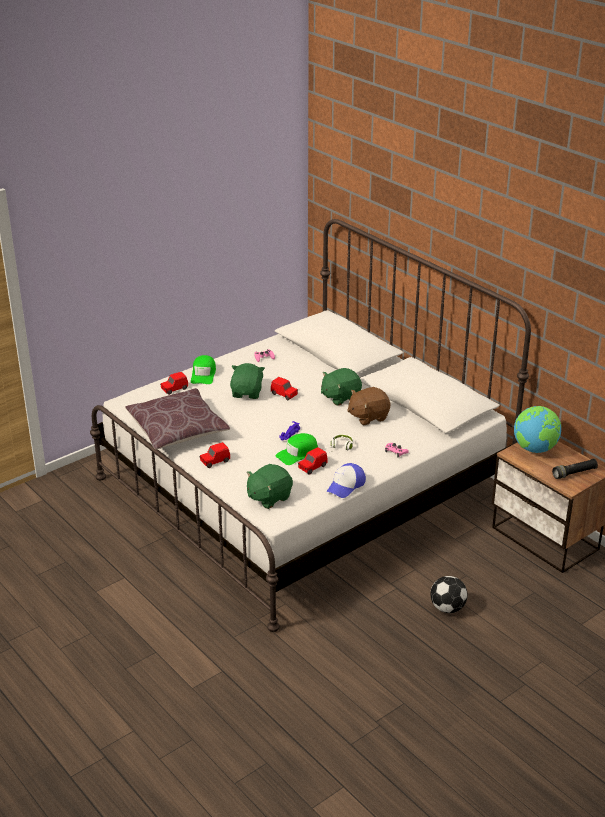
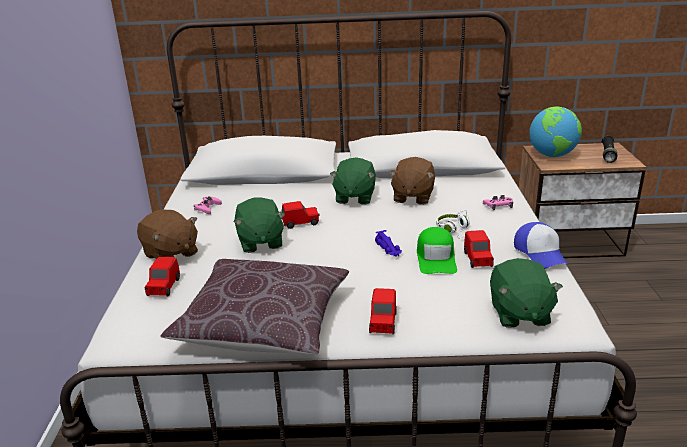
camera: 50 degrees left, 5 degrees down
(203, 374) = (170, 254): green cap -> brown plush toy
(247, 393) = (260, 242): green plush toy -> green plush toy turned 150 degrees counterclockwise
(448, 608) = (643, 335): football -> none

